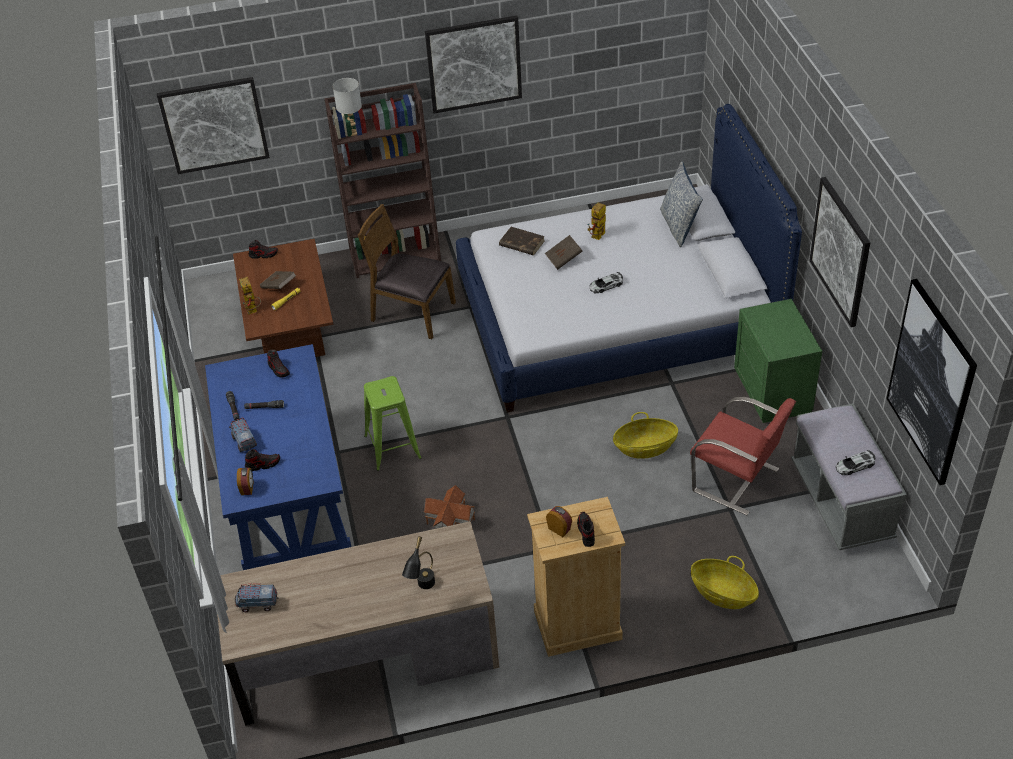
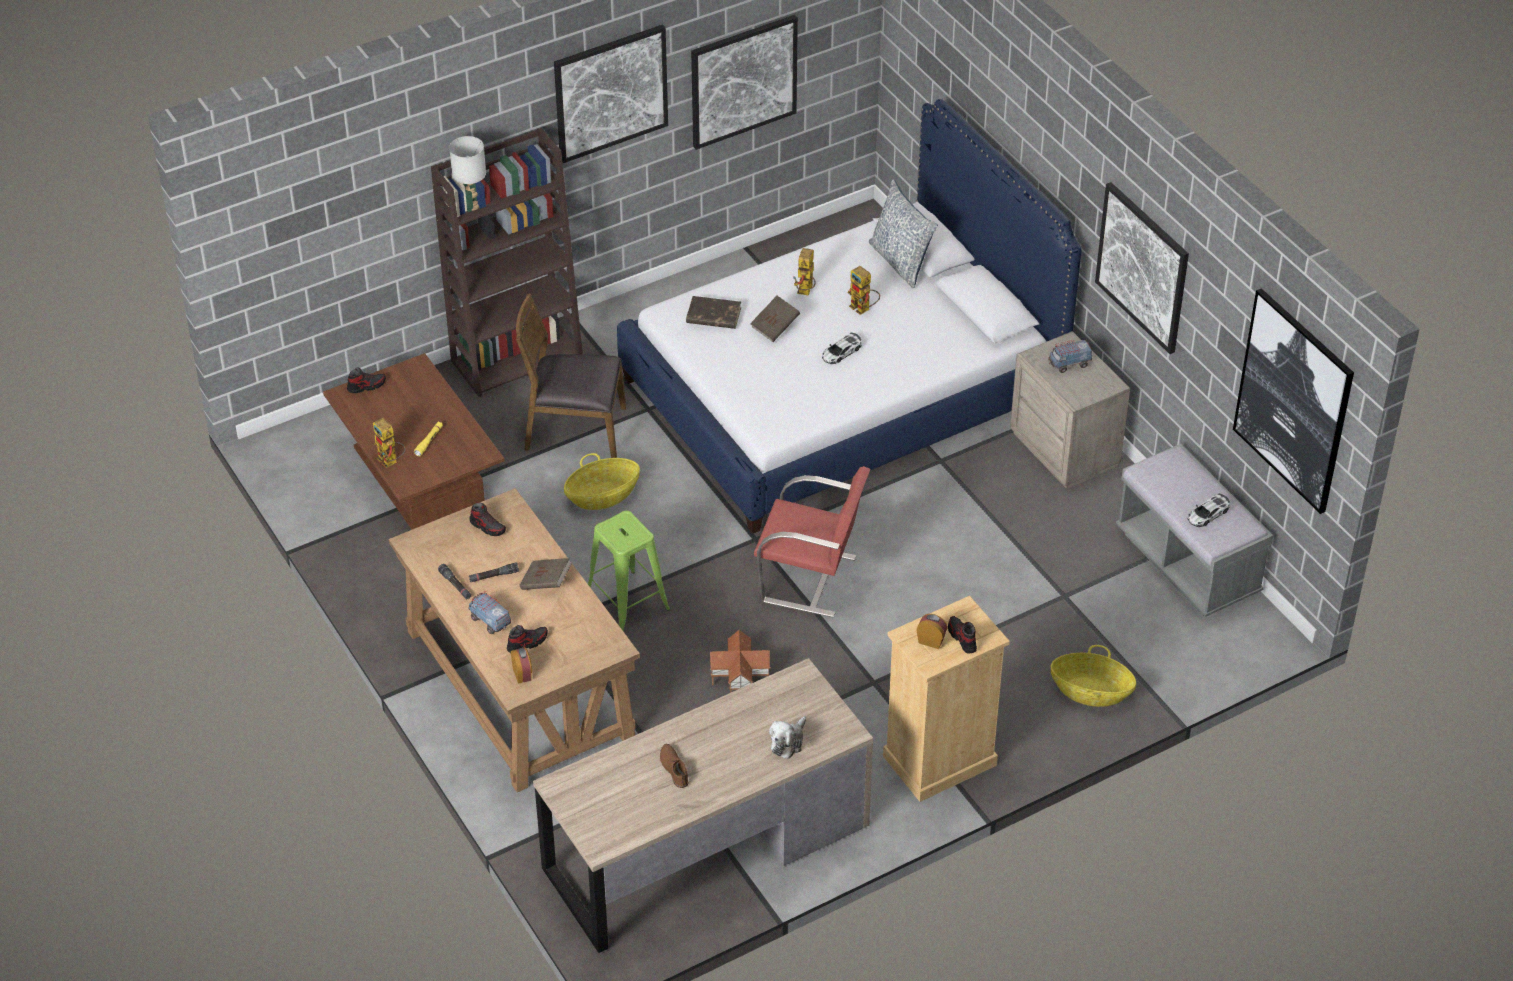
camera: 20 degrees left, 0 degrees up
(214, 125) = (293, 224): picture -> picture (743, 81)
(258, 604) = (602, 798): toy truck -> toy truck (1069, 364)
(279, 286) = (409, 424): brown book -> brown book (546, 582)
(287, 494) = (519, 685): blue desk -> brown desk
(324, 591) = (674, 768): none -> brown shoe
(423, 589) = (788, 742): black table lamp -> plush toy
(636, 256) = (863, 309): none -> toy robot
(645, 447) = (938, 544): basket -> basket (602, 496)
(737, 481) = (1060, 562): red chair -> red chair (811, 580)
(774, 392) = (1066, 449): green nightstand -> beige nightstand

